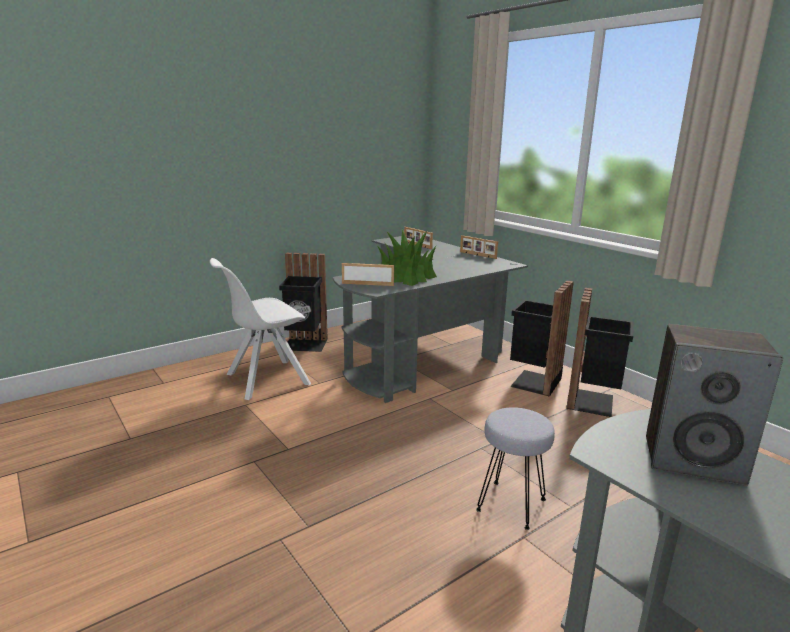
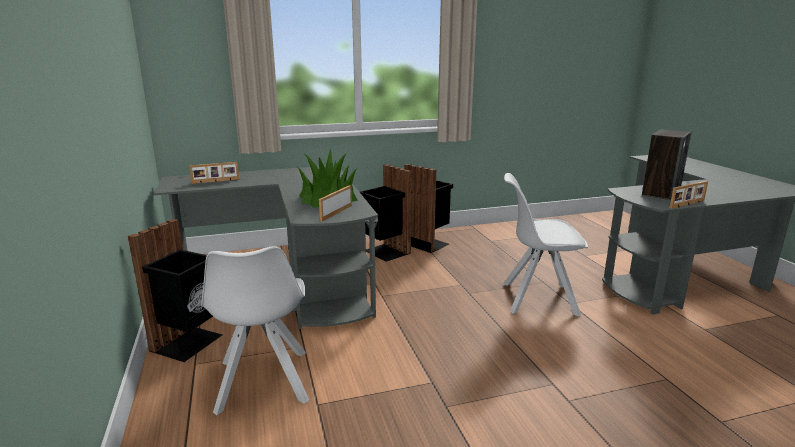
camera: 70 degrees left, 0 degrees up
(477, 255) = (286, 171): picture frame -> picture frame (687, 204)
(511, 504) = (537, 298): grey stool -> white chair

